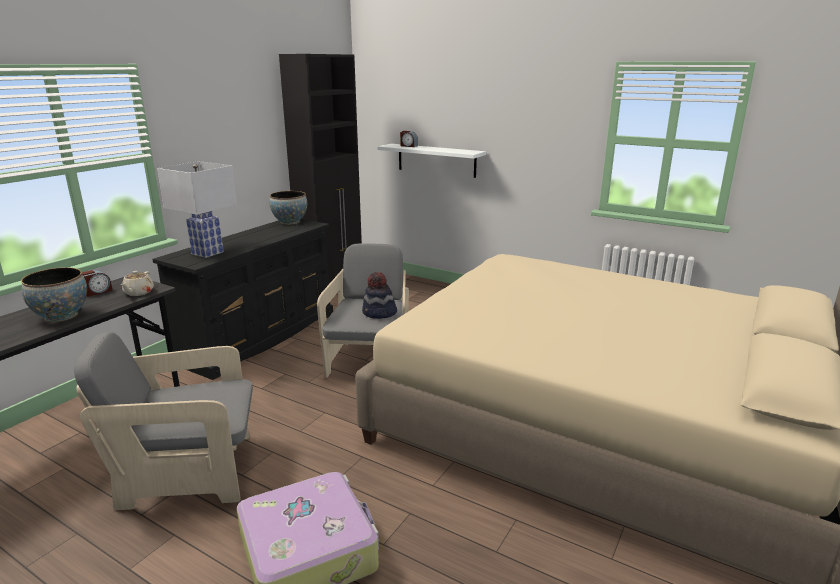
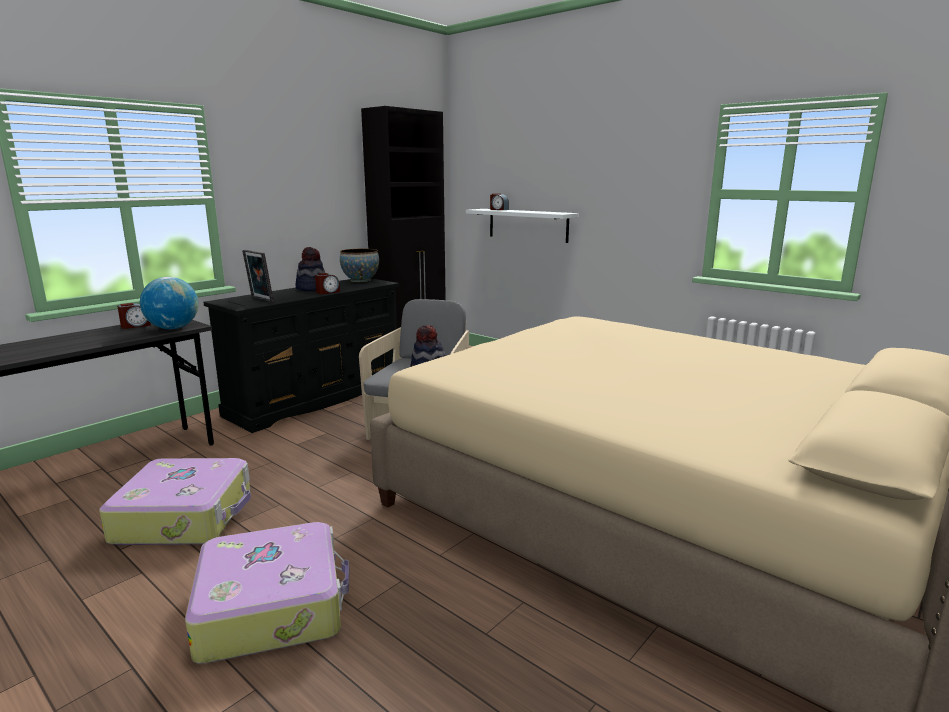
camera: 10 degrees right, 5 degrees down
(61, 316) = (87, 341): bowl -> none
(138, 293) = (173, 328): beige teapot -> globe
(189, 473) = (186, 516): grey armchair -> suitcase
(208, 253) = (260, 299): white table lamp -> picture frame
(250, 235) = (312, 288): none -> hat
(268, 240) = (327, 292): none -> alarm clock

